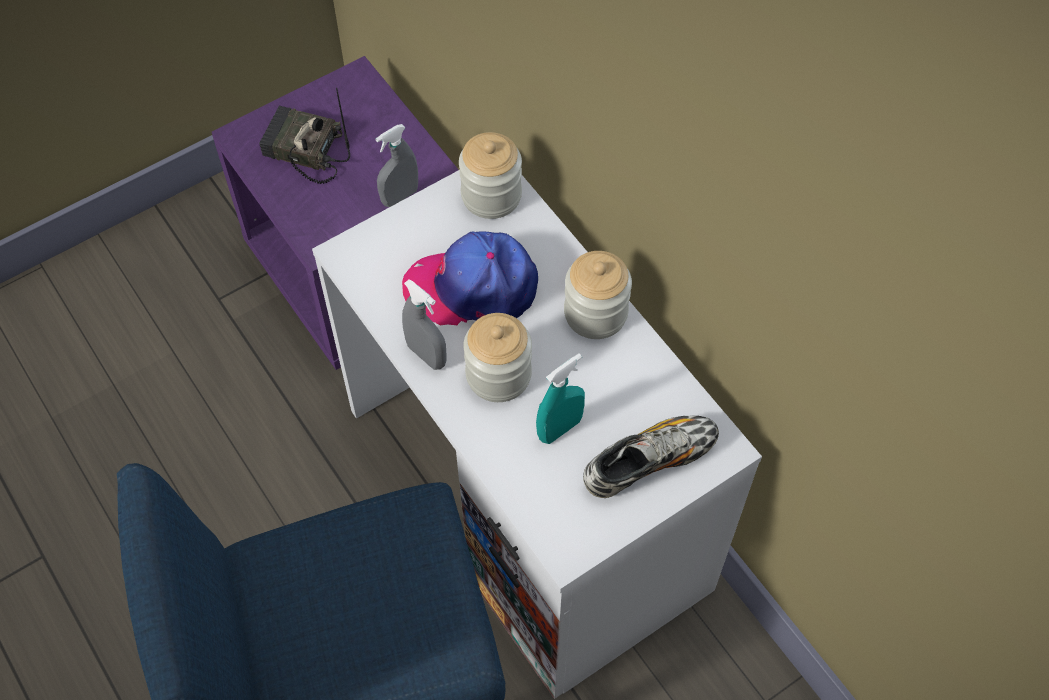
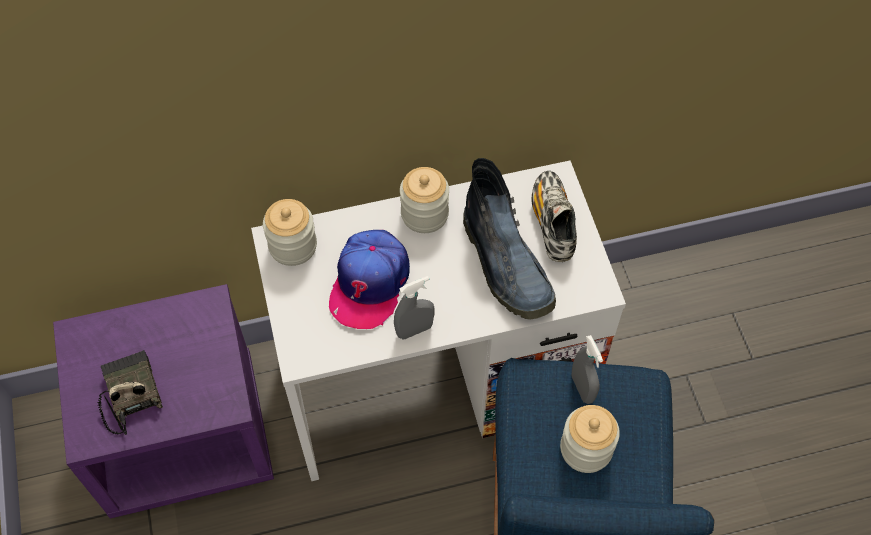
camera: 70 degrees left, 0 degrees up
(303, 151) = (129, 395): radio -> radio turned 120 degrees clockwise
(400, 196) = (212, 336): grey spray bottle -> grey spray bottle (582, 388)
(498, 375) = (450, 289): jar -> jar (586, 449)
(559, 428) = (507, 265): turquoise spray bottle -> boot

